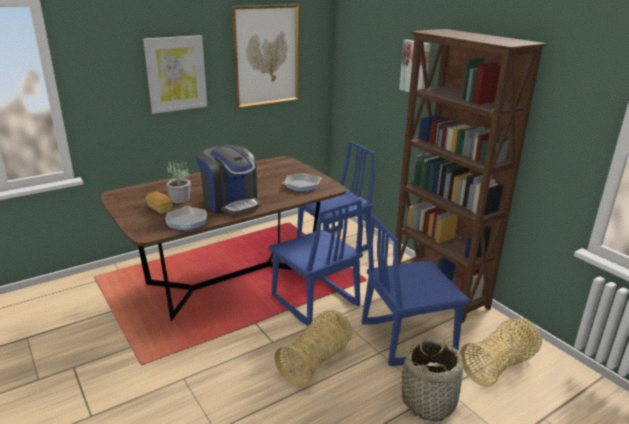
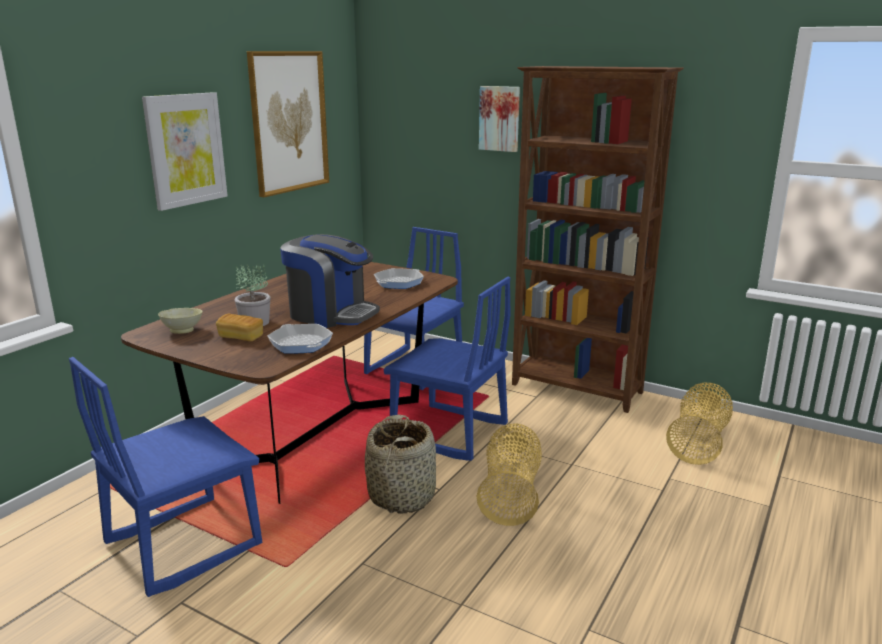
camera: 25 degrees left, 5 degrees down
(136, 196) = (183, 330): none -> beige bowl
(407, 337) = (586, 441): blue chair -> blue chair (183, 543)
(429, 401) = (664, 494): basket -> basket (402, 495)

